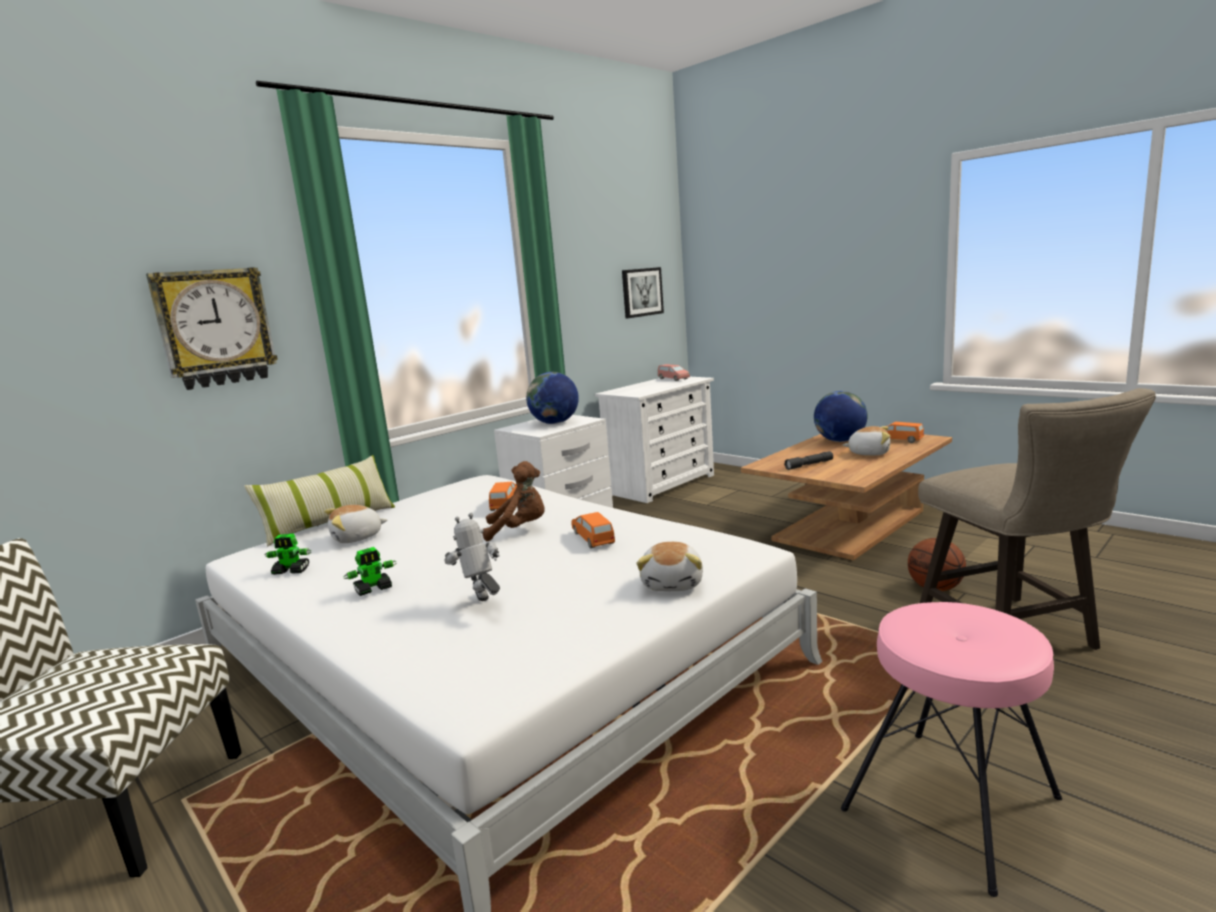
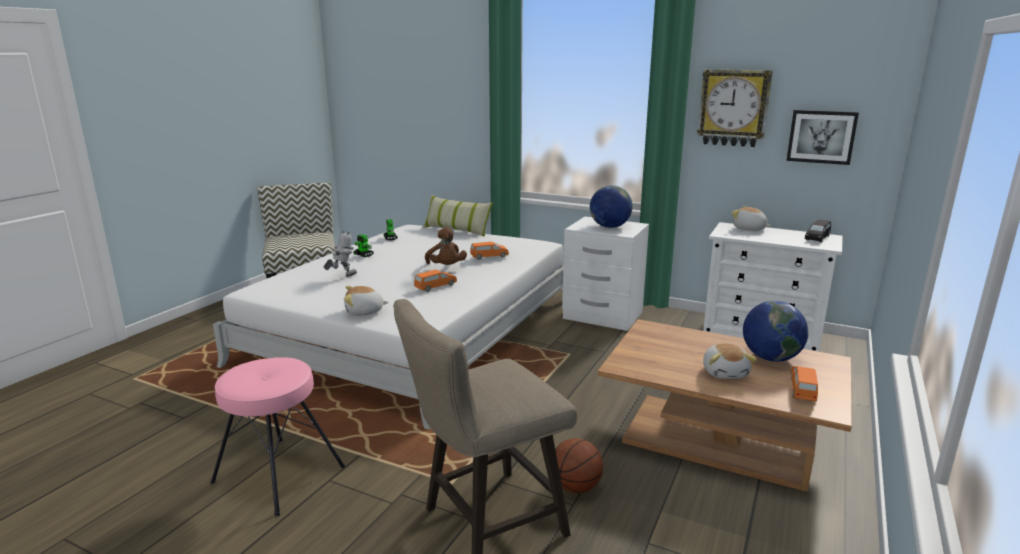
camera: 70 degrees right, 5 degrees up
(215, 328) = (451, 110): wall clock -> wall clock (733, 108)
(357, 538) = (434, 239): plush toy -> plush toy (749, 229)
(673, 379) = (817, 238): pink toy car -> black toy car
(809, 465) = (660, 345): grey flashlight -> none

